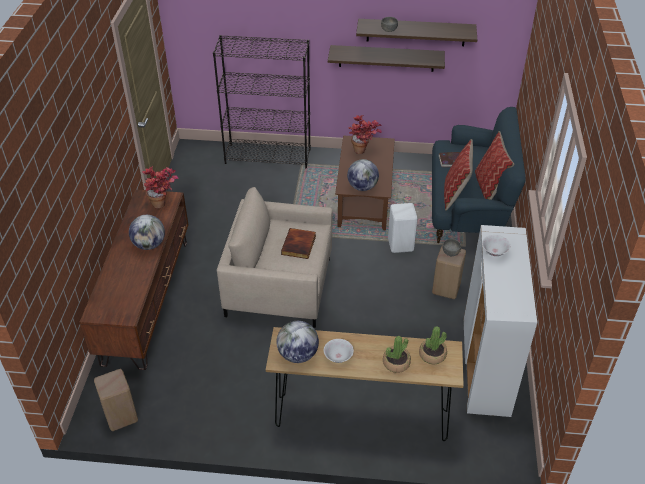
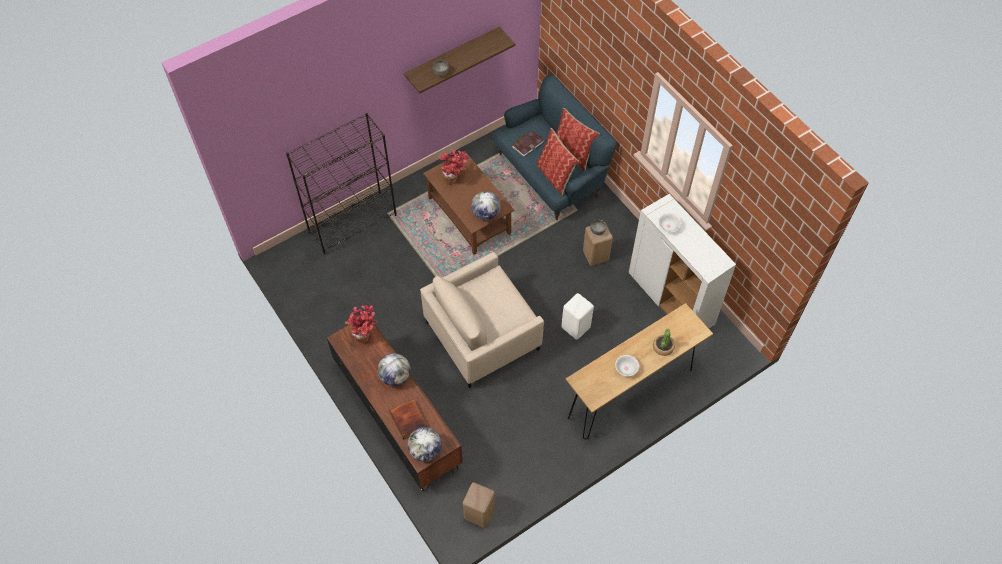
camera: 40 degrees left, 15 degrees up
(298, 355) = (601, 386): globe -> globe (425, 450)
(299, 245) = (498, 298): book -> book (409, 420)
(386, 58) = (431, 89): shelf -> none
(399, 244) = (532, 239): white stool -> white stool (575, 327)
(432, 355) = (678, 325): potted plant -> none

